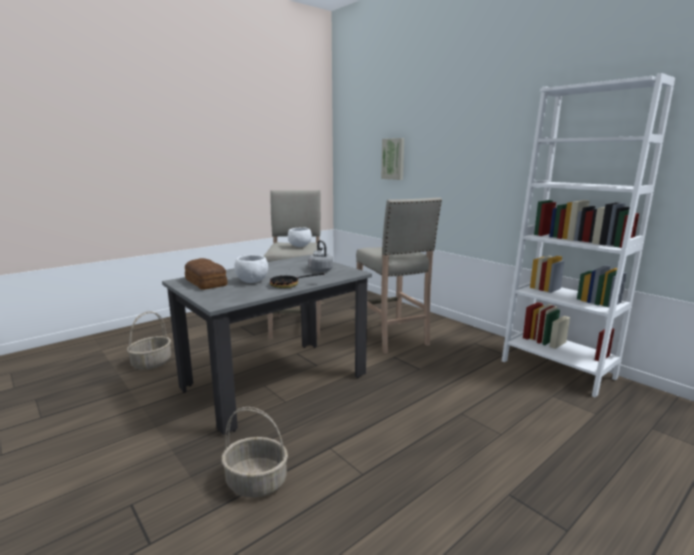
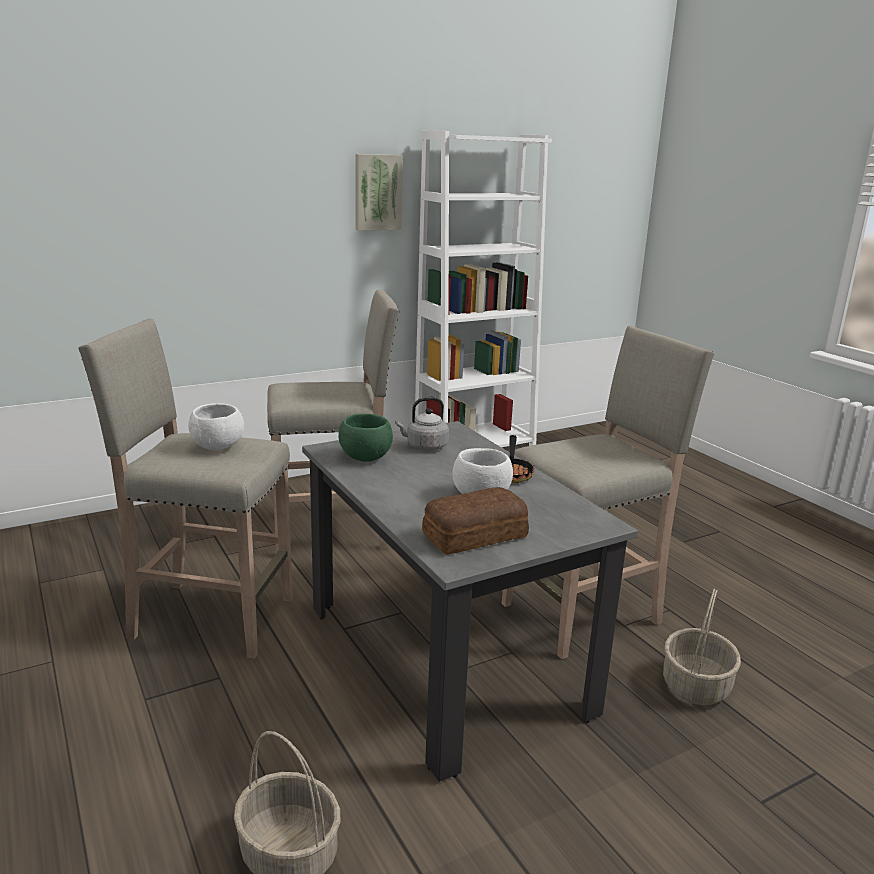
camera: 80 degrees left, 5 degrees up
(297, 263) = (366, 458): none -> green bowl
(339, 428) = (584, 613): none -> beige stool
(393, 159) = (120, 225): picture -> picture (377, 192)

